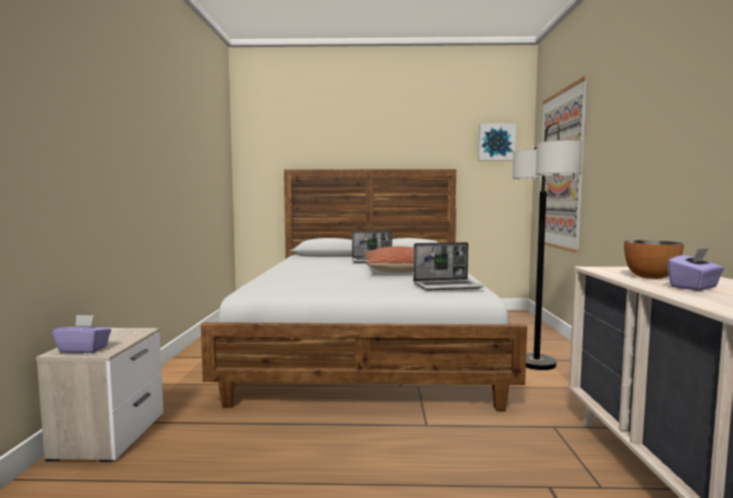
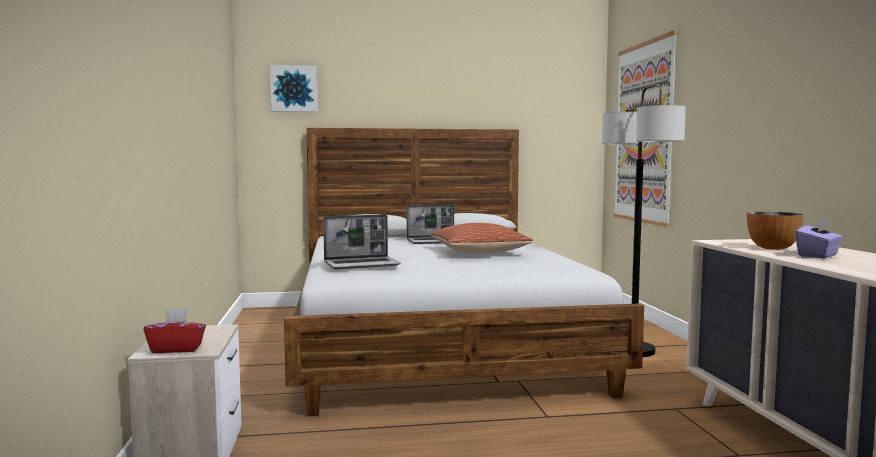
camera: 10 degrees left, 0 degrees up
(84, 349) = (176, 349): purple tissue box -> red tissue box
(448, 286) = (550, 266): laptop -> laptop (362, 264)
(496, 142) = (563, 98): picture -> picture (294, 89)

